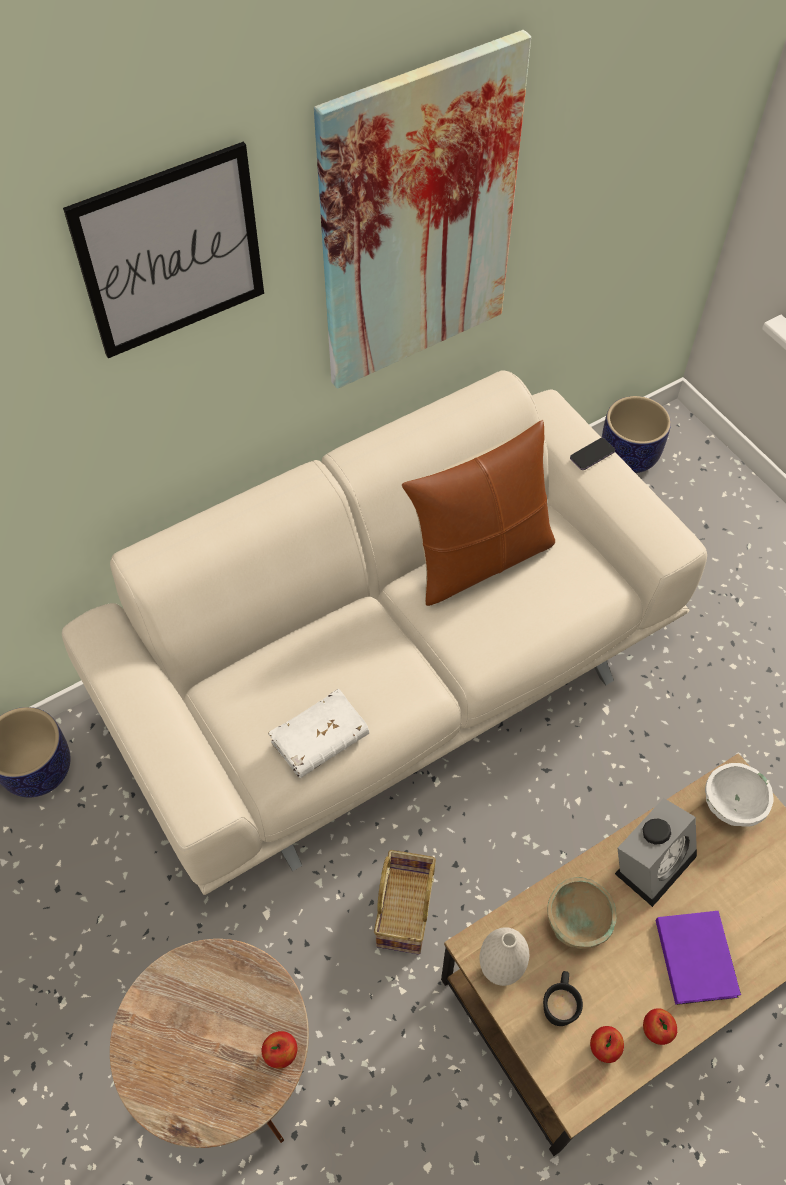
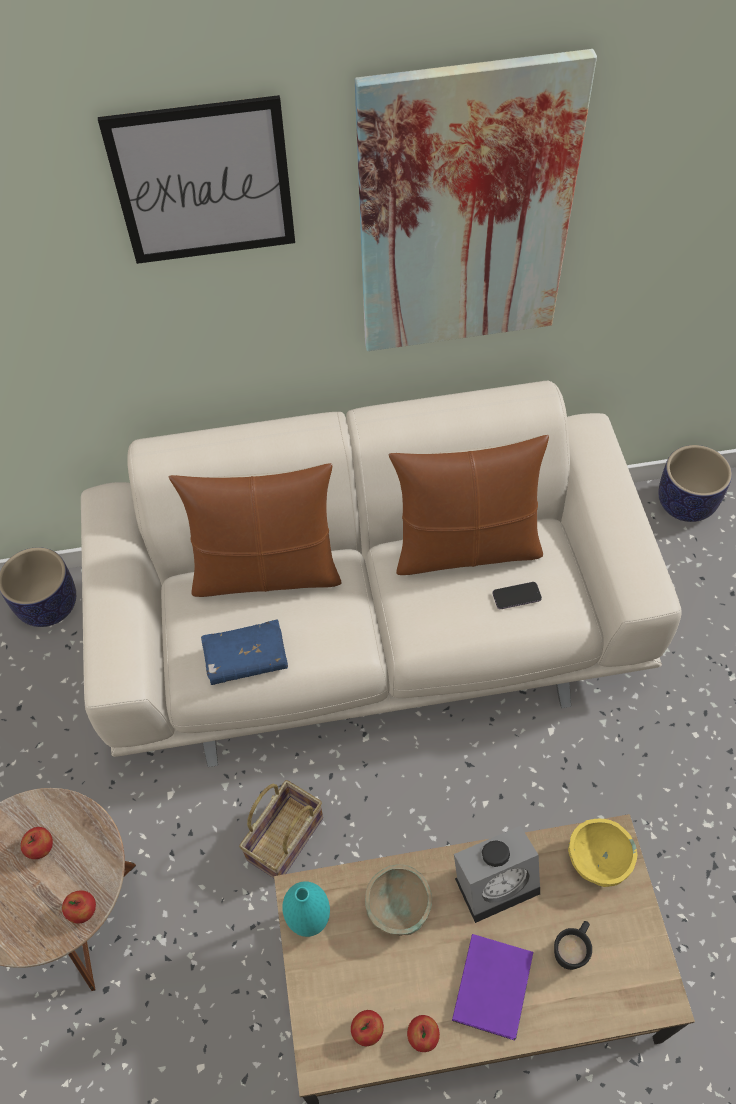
camera: 25 degrees right, 0 degrees up
(203, 1010) = (41, 848): none -> apple
(294, 647) = (266, 571): none -> brown pillow
(320, 740) = (246, 658): white book -> blue book
(500, 969) = (309, 921): white vase -> turquoise vase
(559, 1004) = (347, 973): black mug -> black mug (572, 949)
(592, 455) = (611, 486): phone -> phone (516, 596)
(731, 806) = (597, 861): white bowl -> yellow bowl

